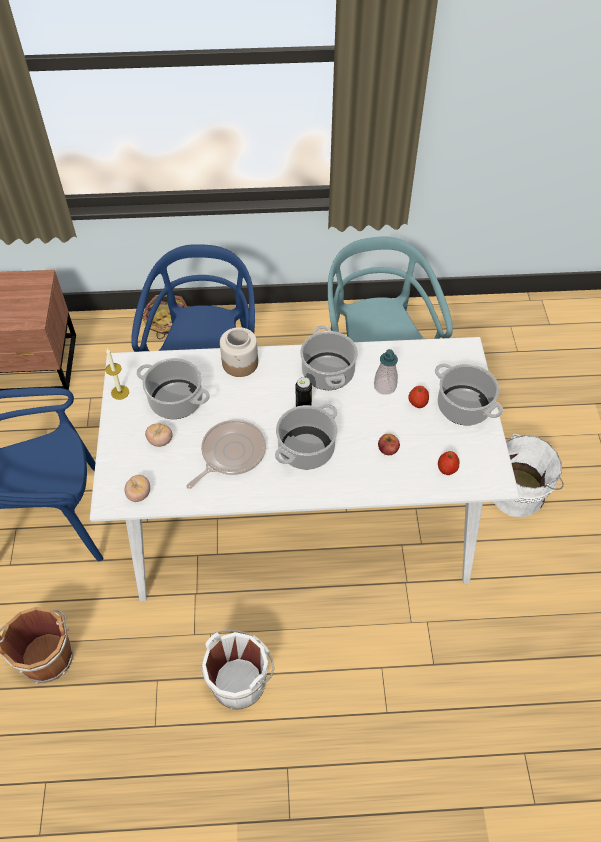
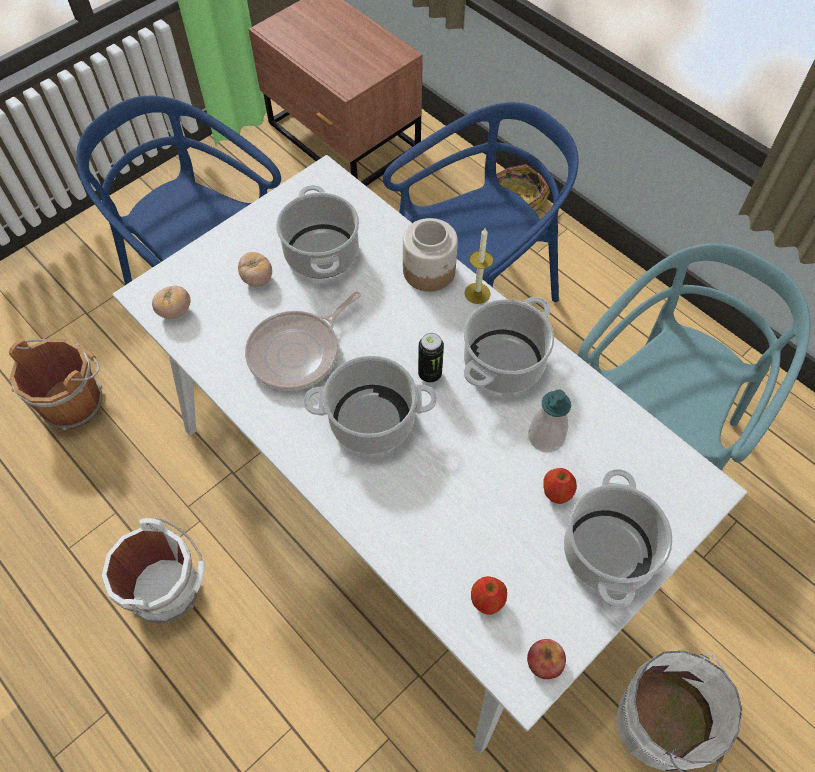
camera: 50 degrees right, 5 degrees up
(120, 392) = (287, 201): candle -> candle (477, 293)
(230, 453) = (298, 352): frying pan -> frying pan turned 135 degrees clockwise
(388, 448) = (454, 508): apple -> apple (544, 662)

